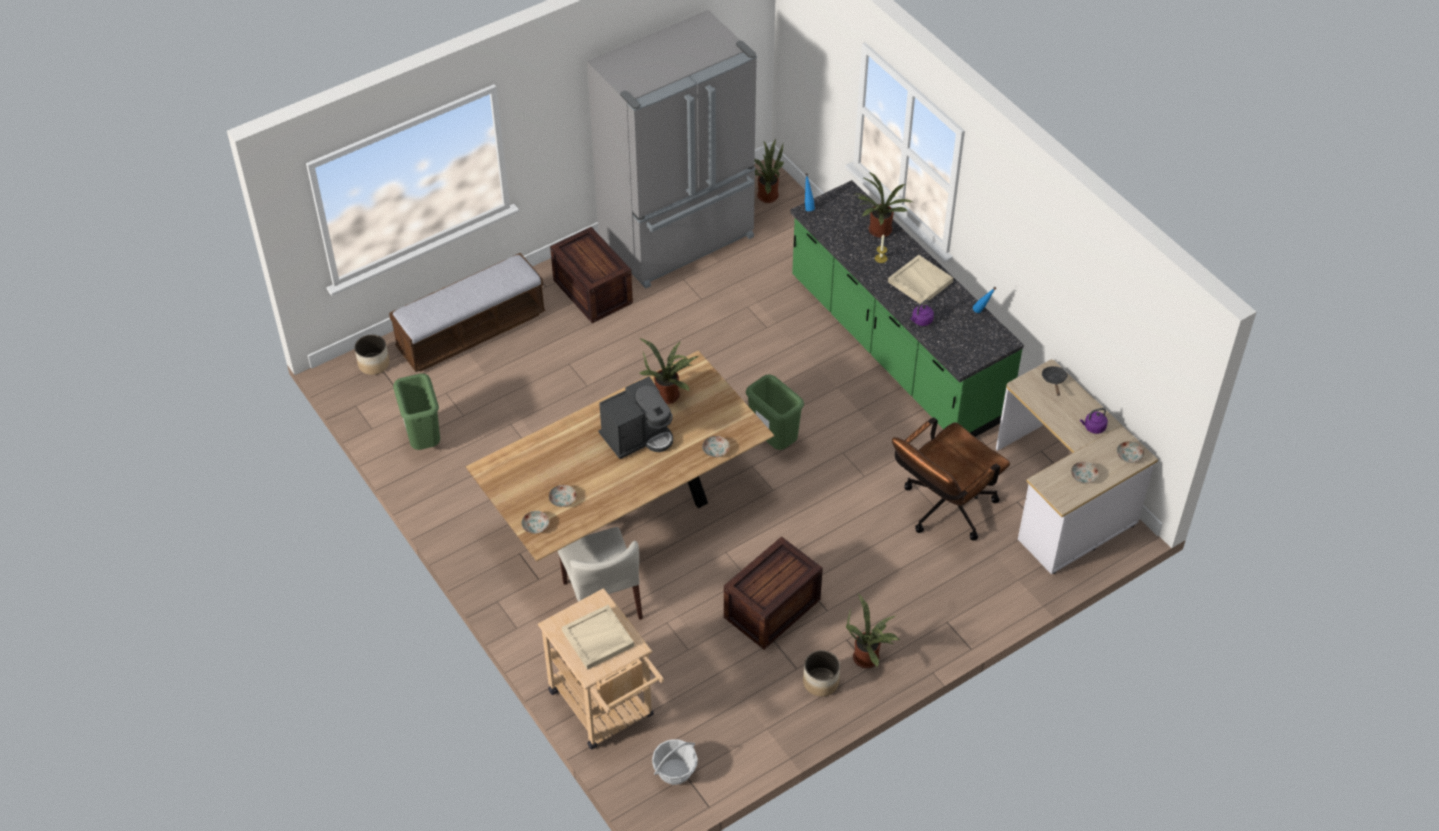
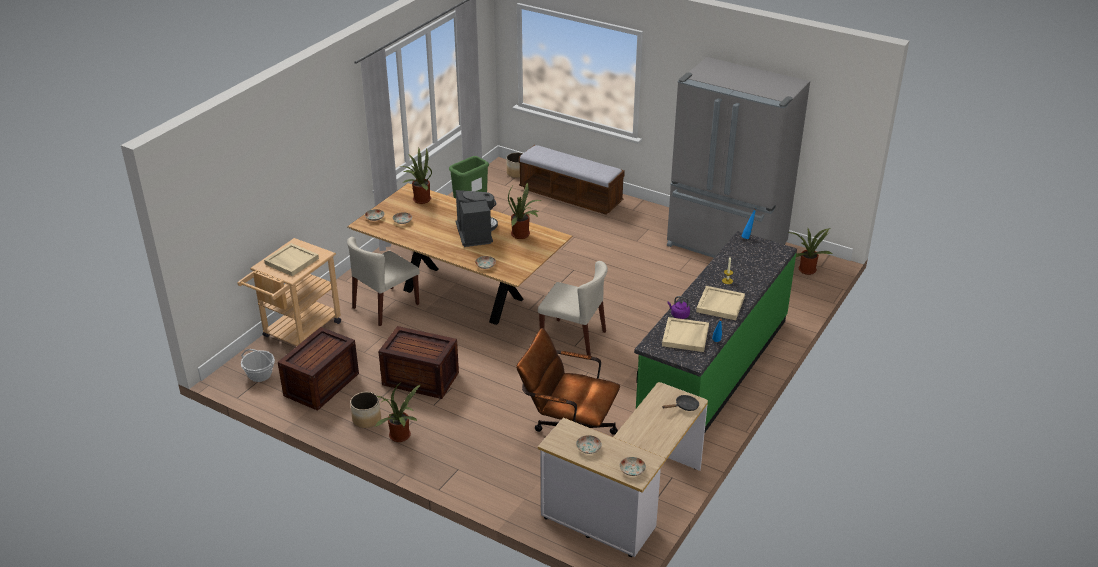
camera: 65 degrees right, 15 degrees down
(592, 290) = (645, 227): crate -> crate (322, 384)
(638, 436) = (476, 233): coffee machine -> coffee machine turned 135 degrees counterclockwise
(774, 441) = (574, 337): green trash can -> beige chair
(878, 232) = (754, 273): potted plant -> potted plant (420, 199)
(960, 331) = (685, 336): none -> beige tray
(1093, 427) = (648, 441): purple kettle -> none

